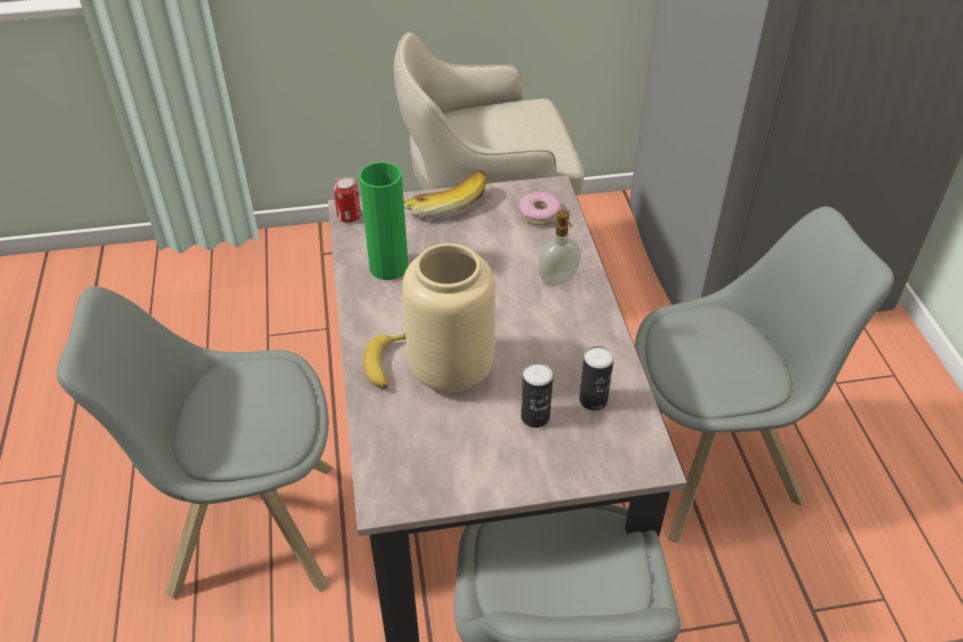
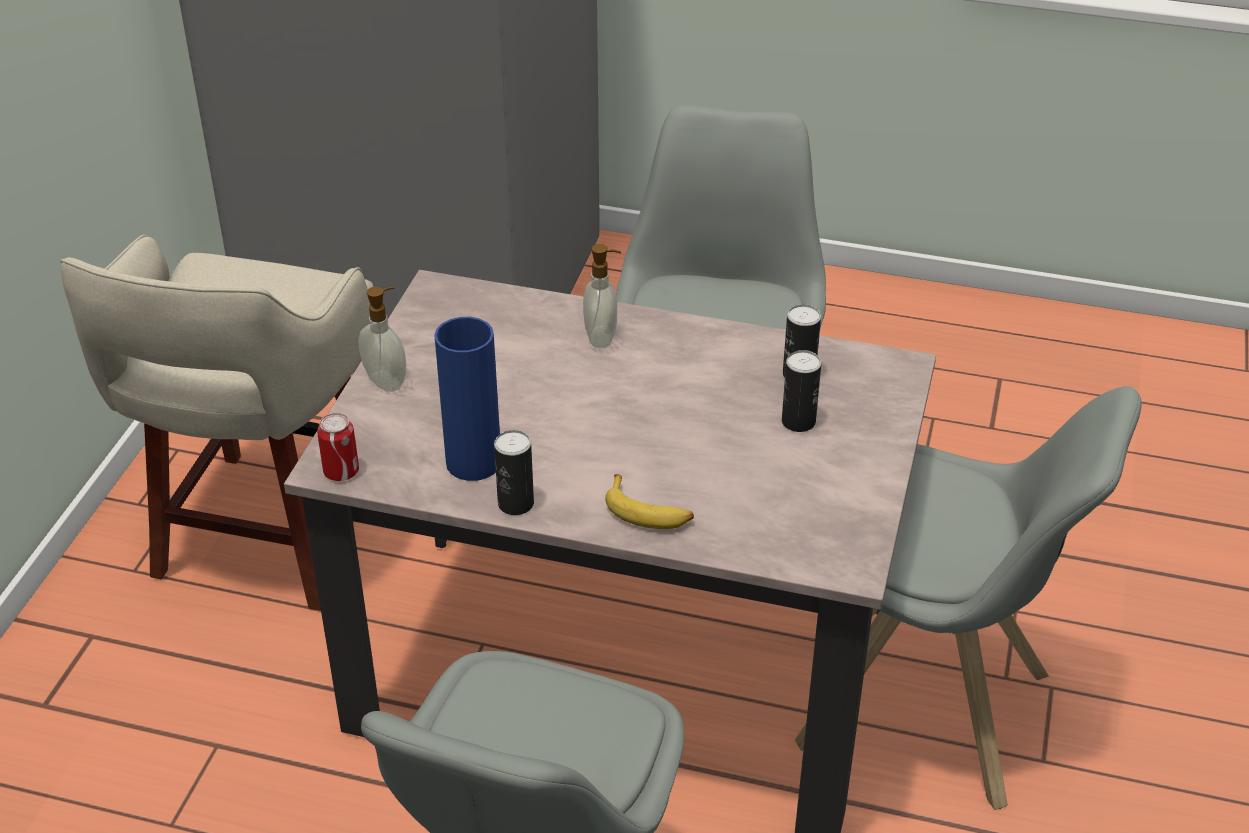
camera: 65 degrees left, 5 degrees down
(360, 299) = (516, 503): none -> can
(389, 267) = (473, 462): green vase -> blue vase
(444, 203) = (387, 381): banana -> soap dispenser
(452, 371) = (692, 461): beige vase -> none
(539, 214) = (474, 313): donut -> none

